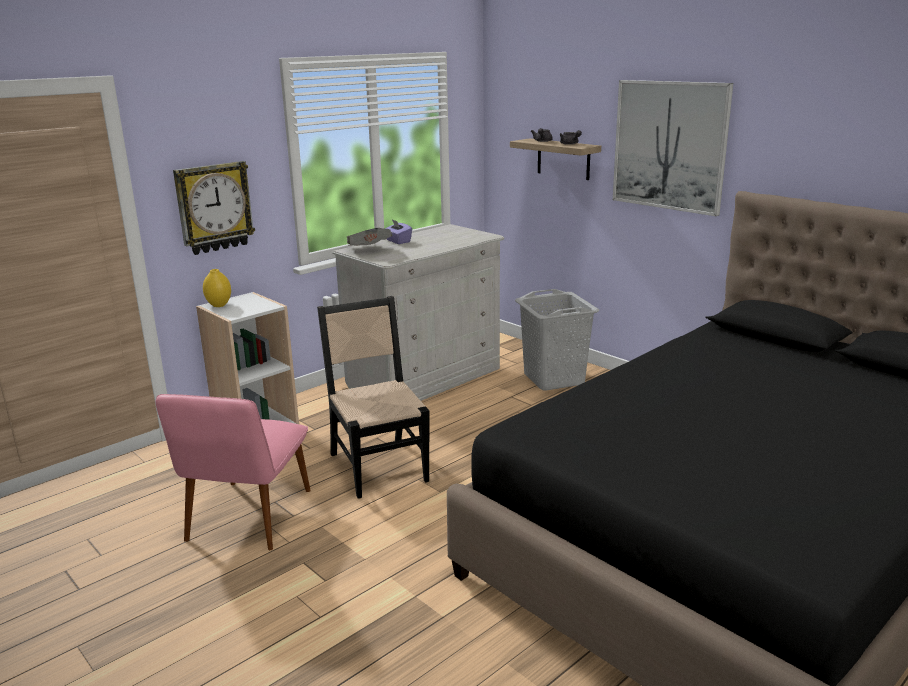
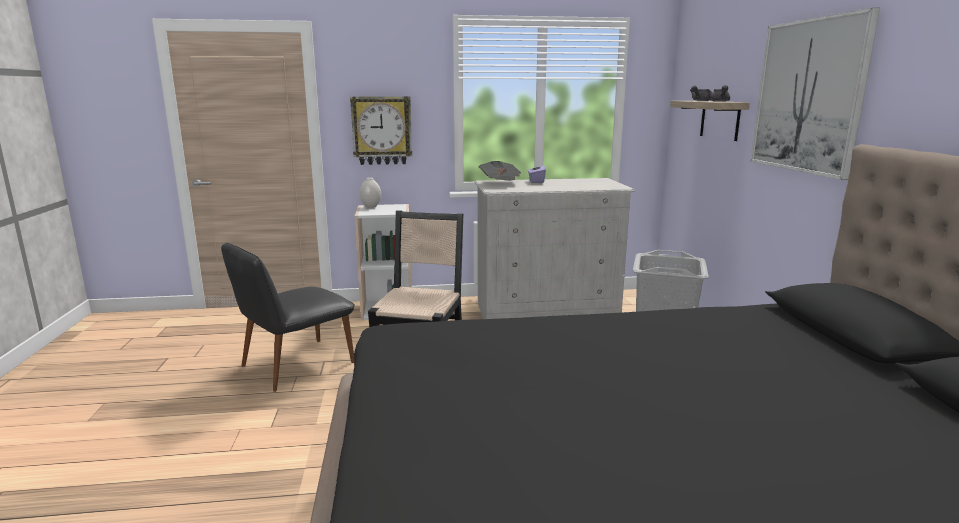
camera: 35 degrees right, 5 degrees down
(218, 305) = (371, 206): yellow vase -> white vase
(250, 514) = (298, 364): pink chair -> black chair

